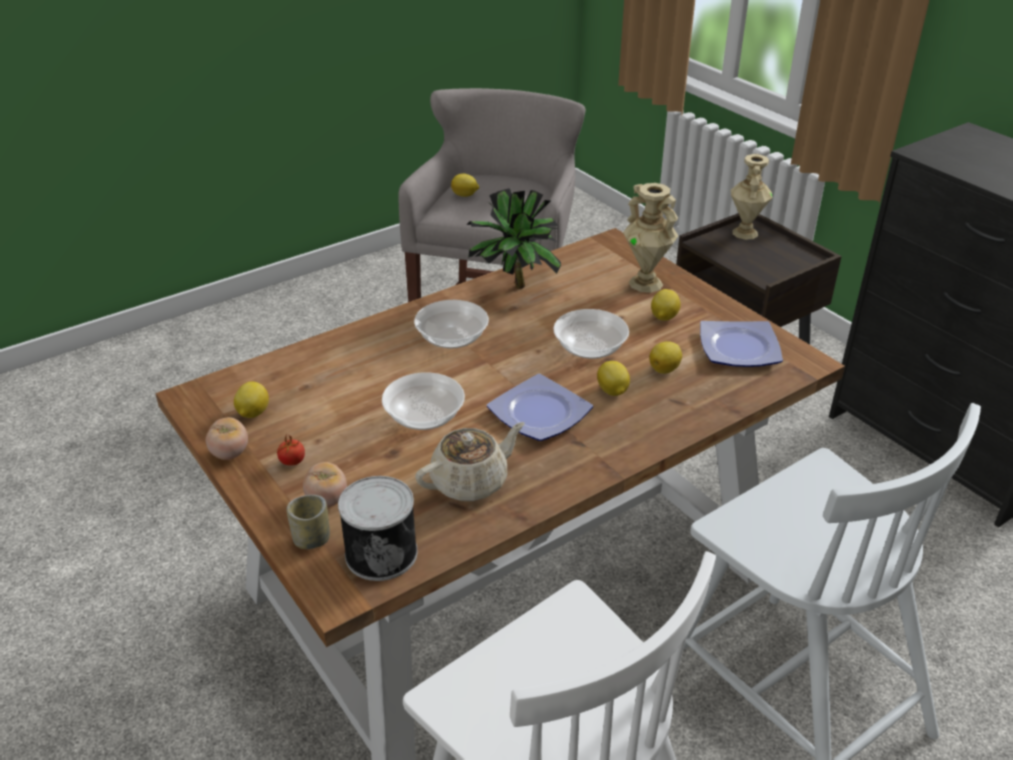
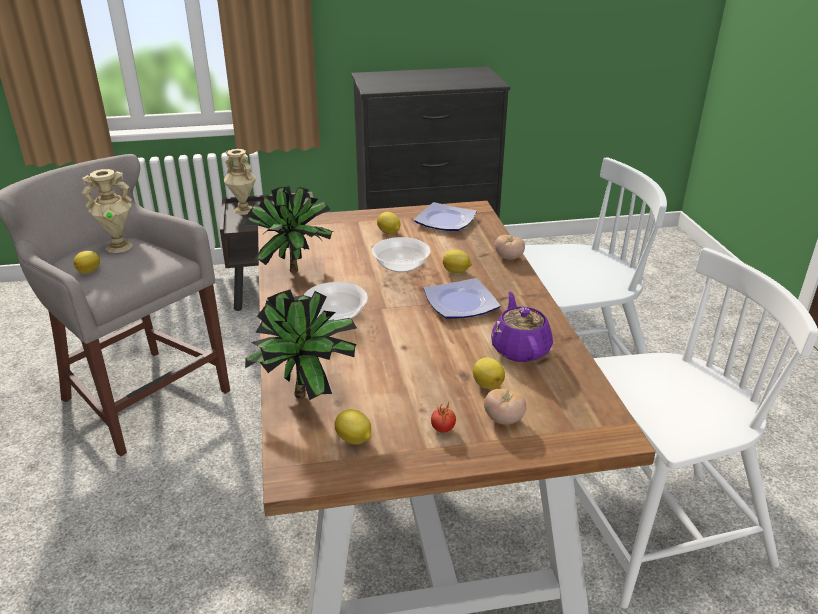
camera: 65 degrees left, 5 degrees down
(230, 453) = (405, 464): tomato -> tomato (508, 257)
(306, 367) = (308, 396): none -> potted plant
(311, 539) = (548, 437): cup -> none
(381, 552) = (578, 405): can -> none
(424, 417) = (429, 351): bowl -> none
(471, 482) = (520, 349): beige teapot -> purple teapot
(646, 283) = (343, 227): beige vase -> beige vase (119, 246)
(665, 369) = (447, 248): lemon -> lemon (487, 384)

